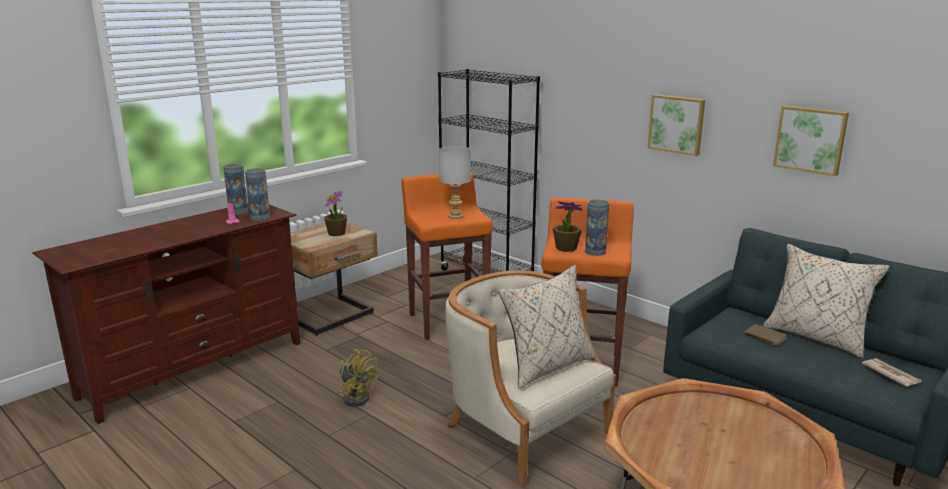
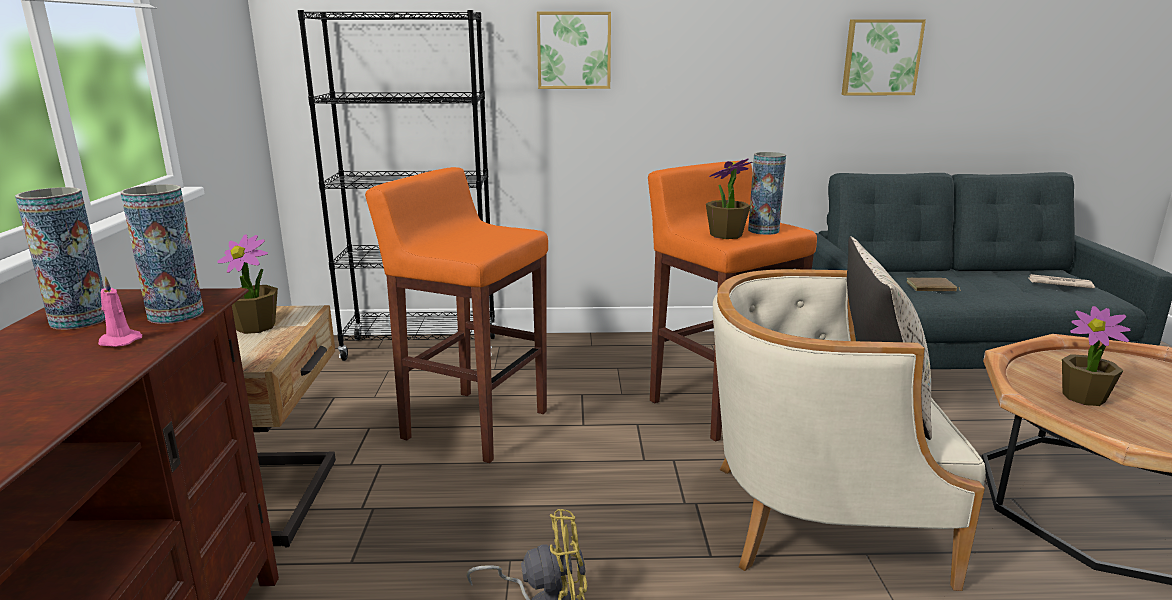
camera: 45 degrees left, 0 degrees up
(455, 216) = (489, 237): grey table lamp -> none
(677, 124) = (710, 61): picture -> picture (574, 50)
(679, 423) = (1084, 397): none -> potted plant
(816, 337) = (953, 274): beige pillow -> none

